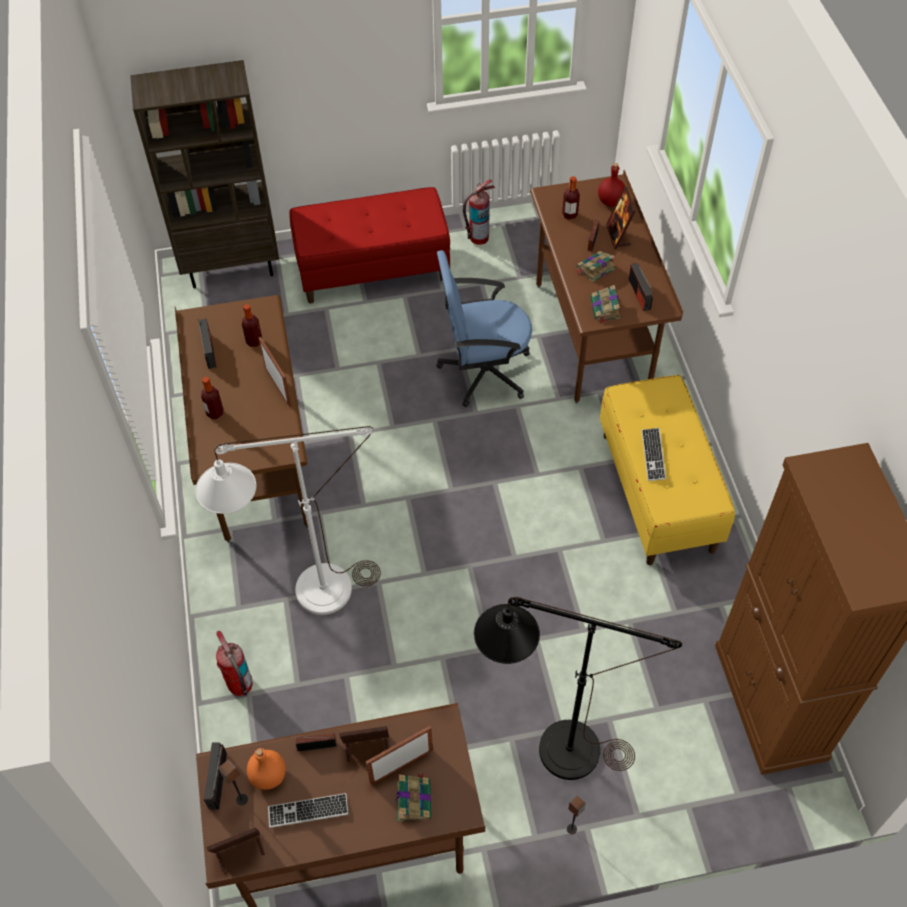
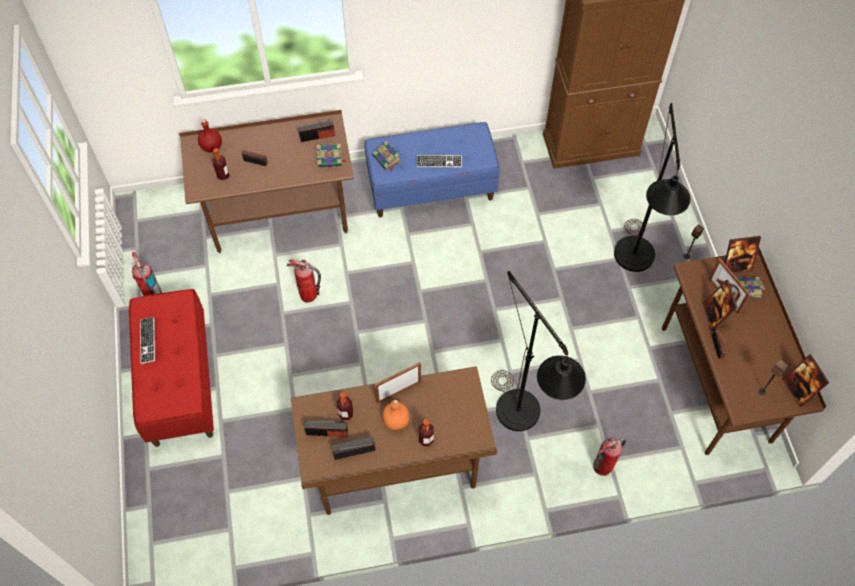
camera: 90 degrees left, 5 degrees up
(217, 781) = (751, 408): radio -> radio (327, 432)
(232, 267) = (153, 511): brown bookcase -> none
(268, 776) = (743, 376): orange bottle -> orange bottle (396, 421)
(308, 595) = (523, 422): white floor lamp -> black floor lamp
(308, 811) = (763, 350): keyboard -> keyboard (148, 340)
(483, 371) = (308, 295): blue office chair -> fire extinguisher
(594, 269) = (287, 163): book -> book (387, 159)
(618, 236) = (252, 145): picture frame -> picture frame (735, 266)
(658, 492) = (431, 188): yellow bench -> blue bench

